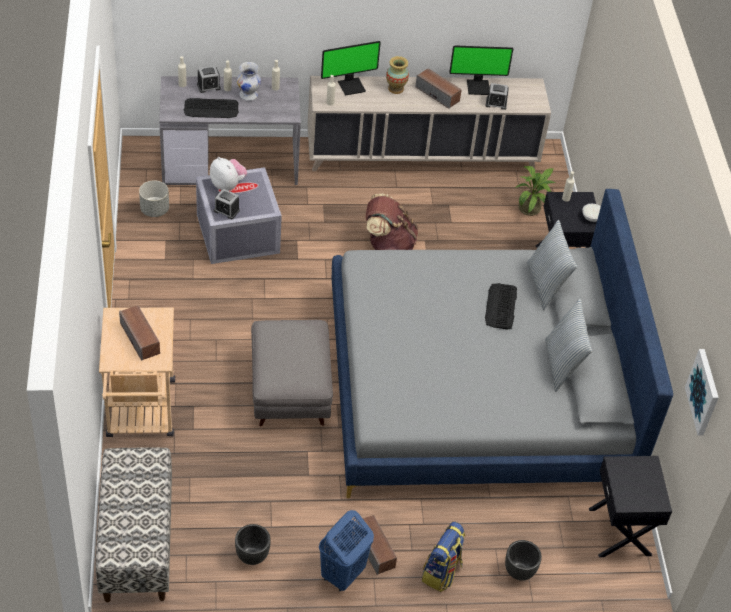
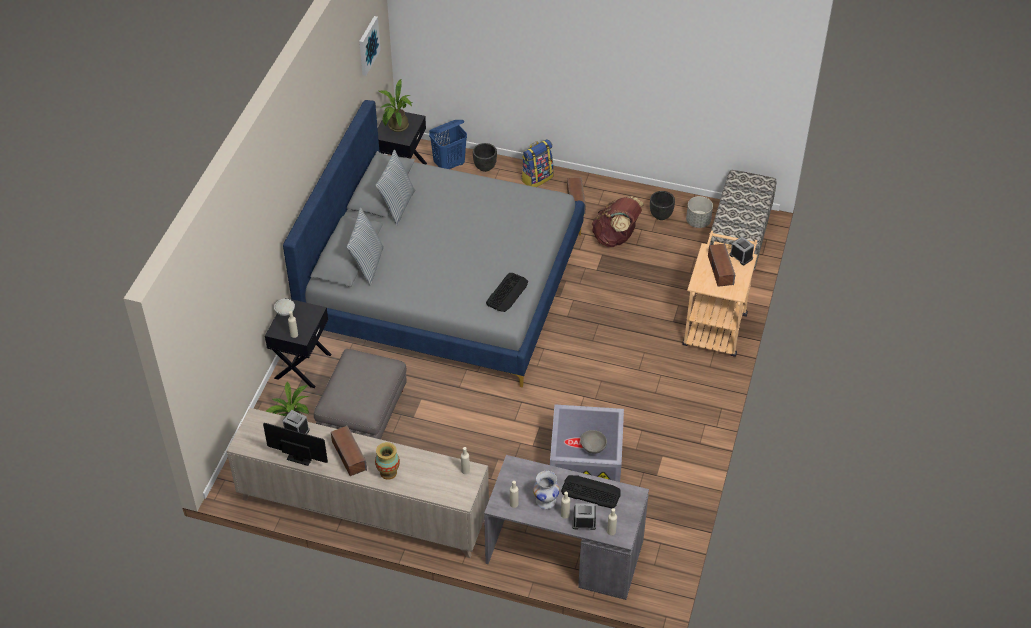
camera: 155 degrees left, 0 degrees up
(154, 210) = (658, 511): grey planter -> grey planter (698, 221)
(226, 210) = (603, 420): alarm clock -> alarm clock (741, 256)
(228, 185) = (593, 447): plush toy -> grey bowl
(290, 390) = (591, 315): grey ottoman -> grey ottoman (363, 414)
(342, 575) = (604, 192): blue laundry basket -> blue laundry basket (449, 165)
(351, 86) = (433, 487): monitor -> none
(388, 246) = (450, 419): brown backpack -> brown backpack (616, 238)
(501, 306) = (416, 255): keyboard -> keyboard (507, 292)
(639, 481) = (396, 127): none -> potted plant

